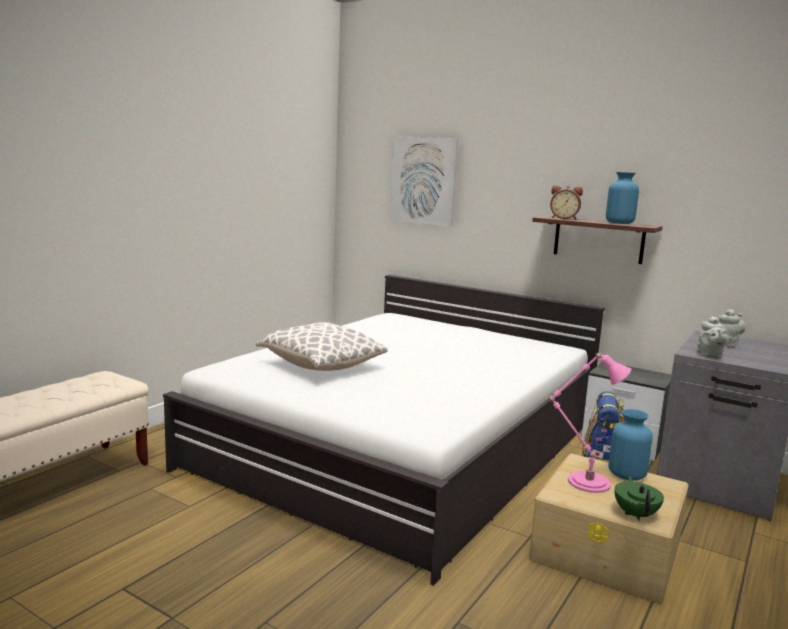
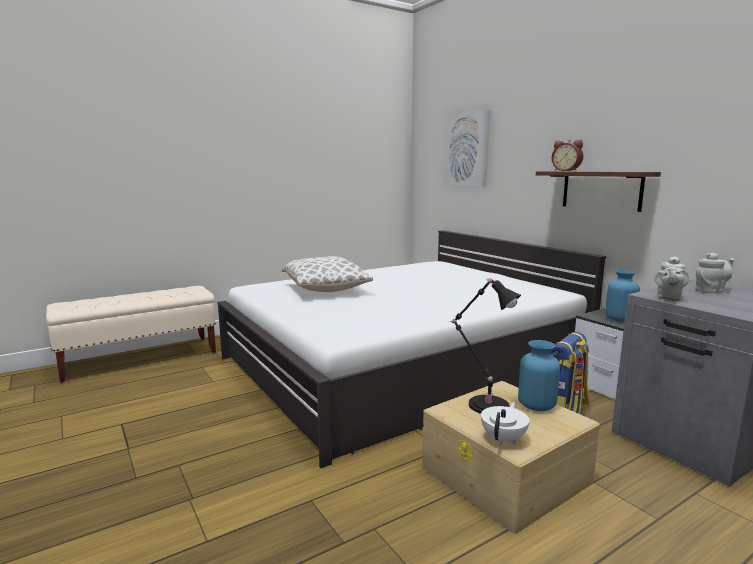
camera: 25 degrees right, 0 degrees up
(585, 482) = (485, 404): pink table lamp -> black table lamp
(619, 223) = (614, 171): blue vase -> blue vase (620, 319)
(636, 514) = (504, 439): green teapot -> white teapot

